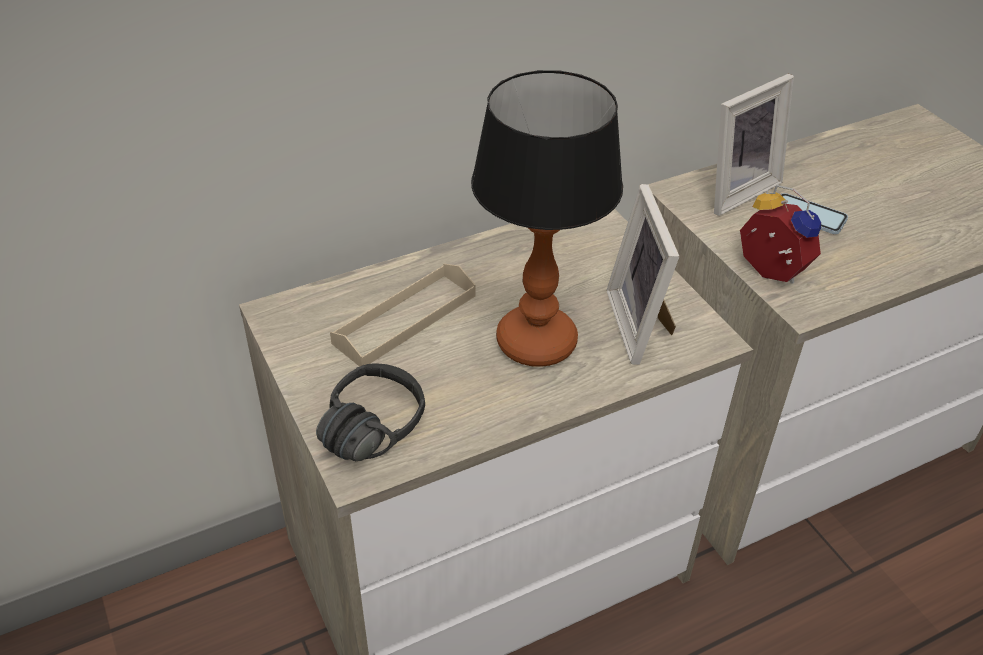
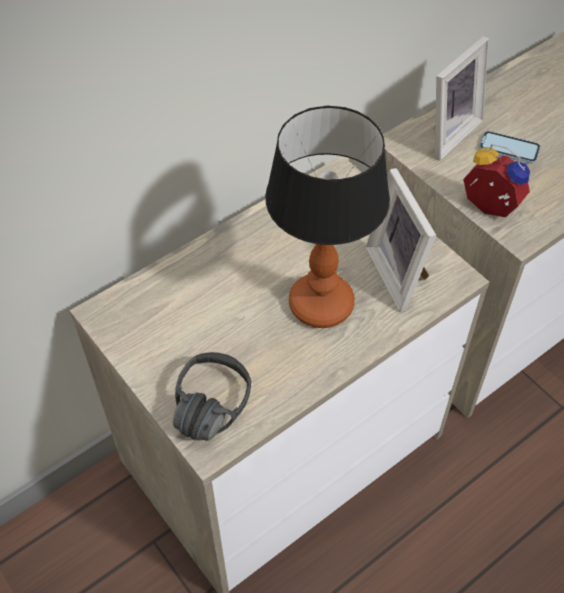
camera: 10 degrees left, 10 degrees up
(405, 319) = (211, 301): beige tray -> none

